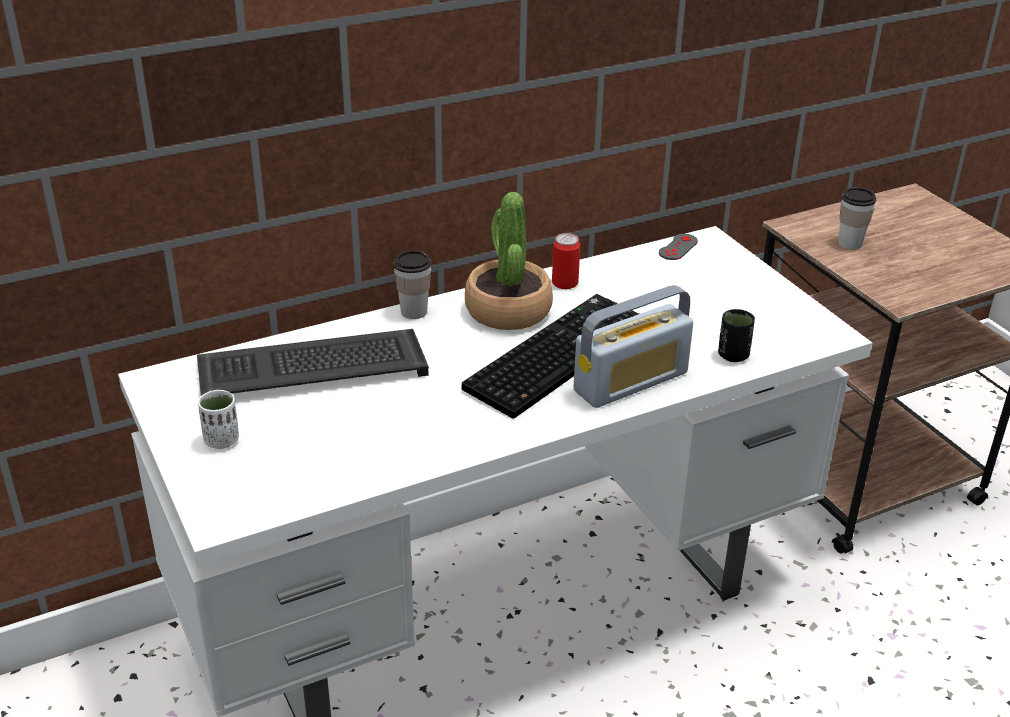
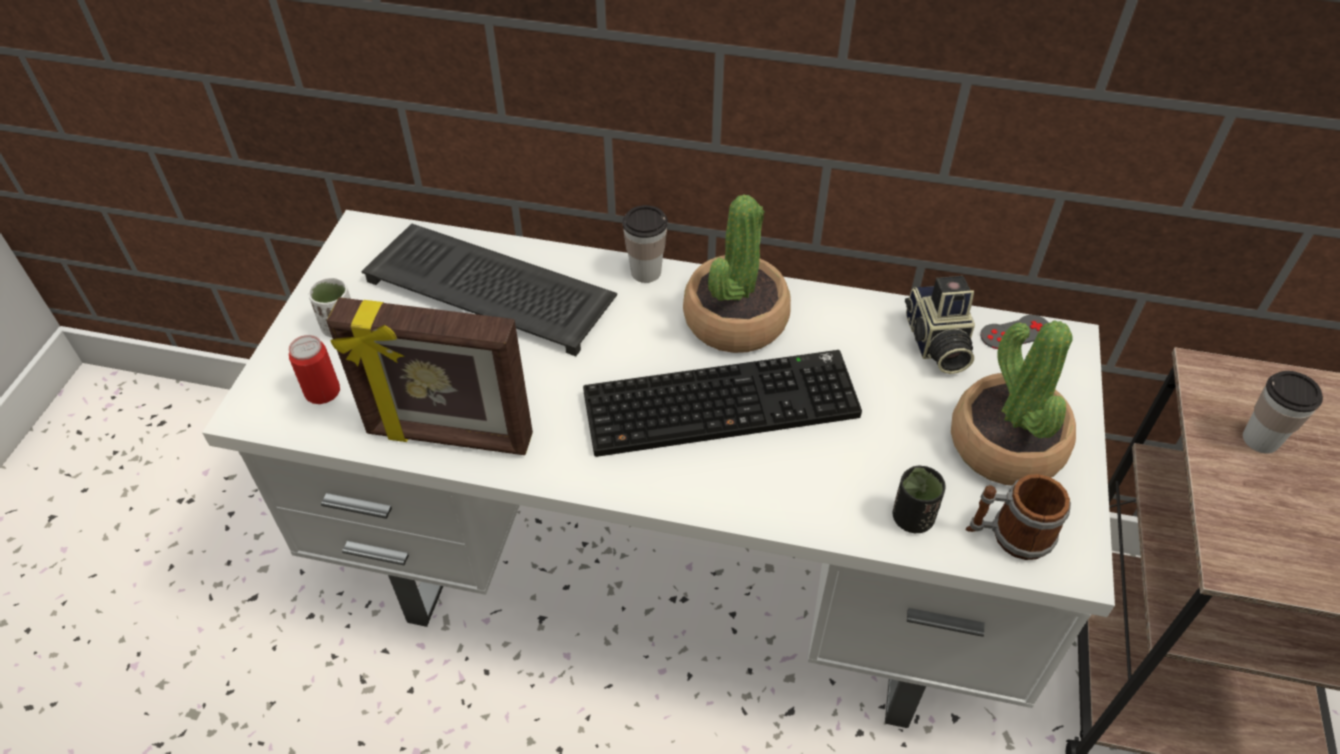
camera: 40 degrees right, 15 degrees up
(399, 457) = (449, 437): none -> picture frame
(565, 283) = (832, 315): can -> can (322, 391)
(631, 382) = (759, 483): radio -> none
(642, 271) = (936, 344): none -> camera
(738, 300) = (1005, 445): none -> potted plant
(789, 338) = (1009, 535): none -> mug

